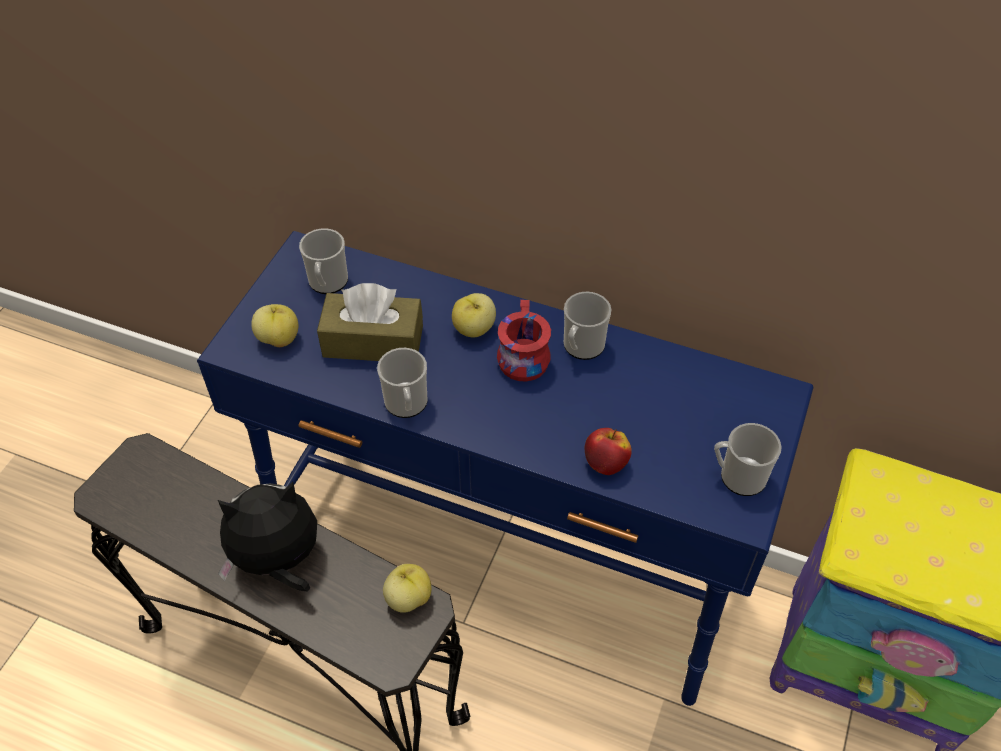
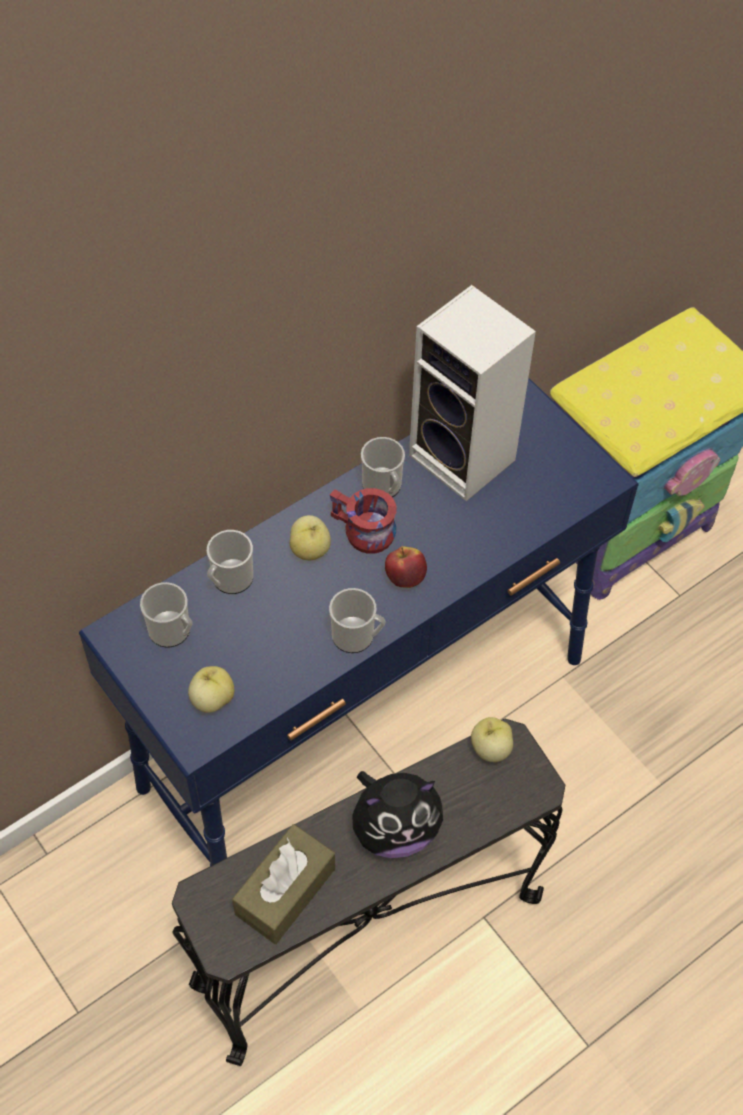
camera: 60 degrees left, 5 degrees up
(278, 561) = (395, 829): plush toy -> plush toy turned 120 degrees counterclockwise
(373, 341) = (269, 629): brown tissue box -> brown tissue box (285, 891)
(605, 463) = (505, 534): apple -> apple (405, 578)
(667, 392) = (466, 459): none -> speaker
(737, 476) = (569, 462): mug -> mug (229, 580)

